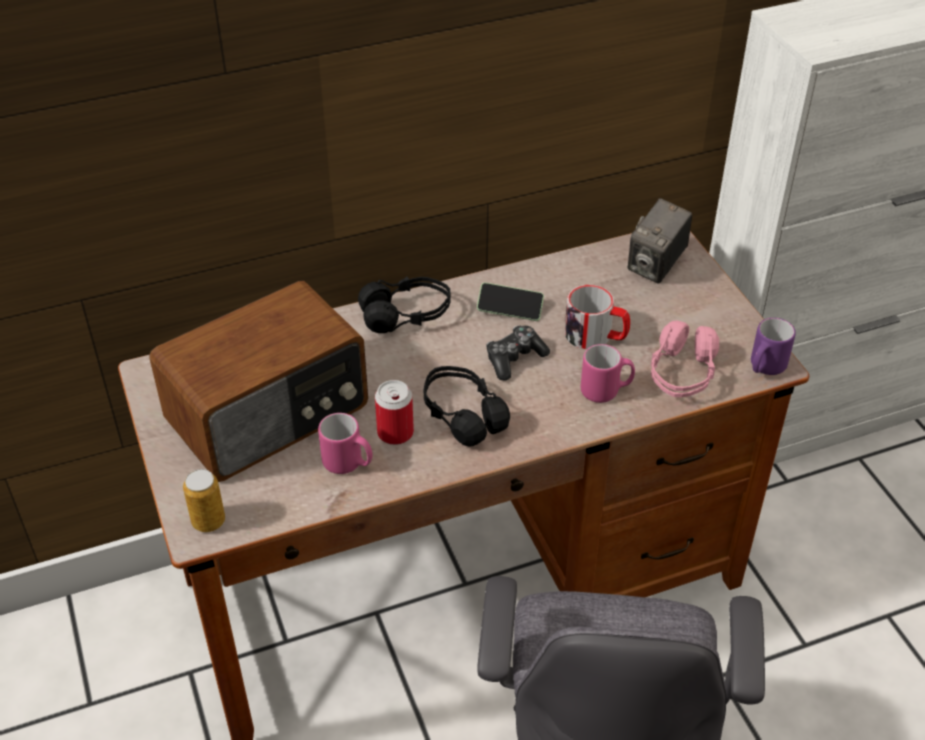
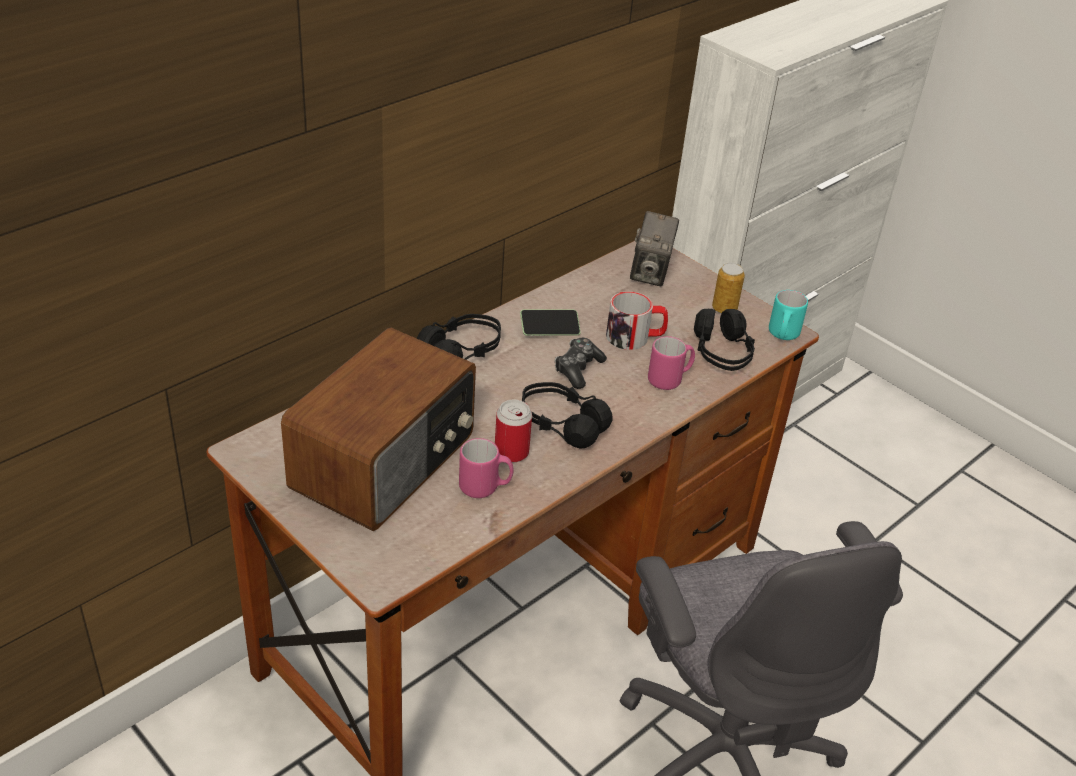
camera: 25 degrees left, 5 degrees down
(208, 521) = (384, 568): can -> can (724, 309)
(682, 373) = (721, 353): pink headphones -> black headphones
(764, 368) = (782, 335): purple mug -> turquoise mug

